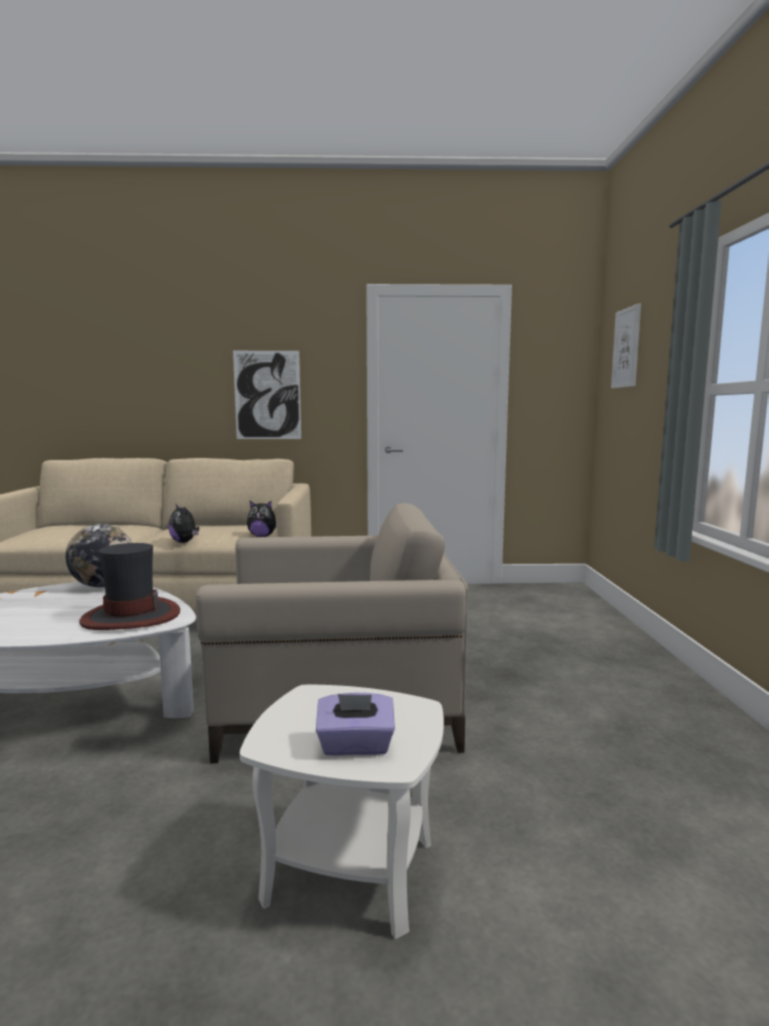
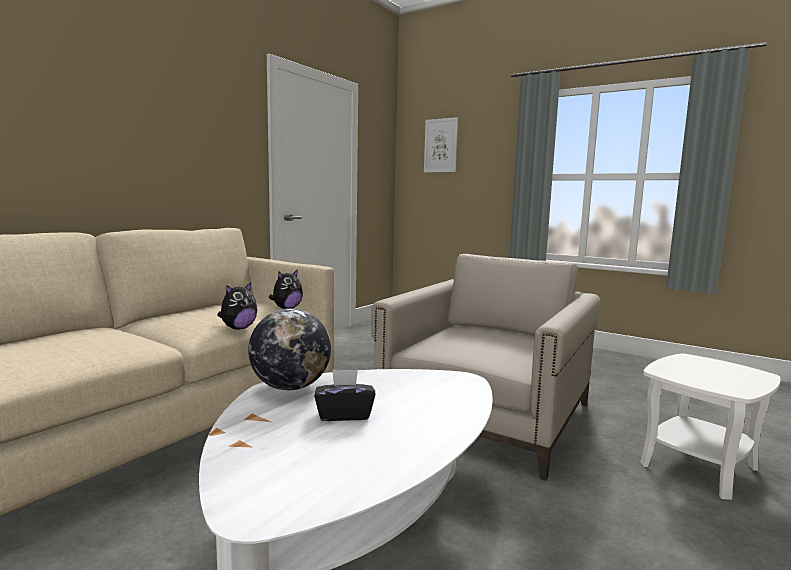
camera: 55 degrees left, 0 degrees up
(56, 607) = (344, 414): none -> black tissue box
(130, 616) = (432, 390): hat -> none
(185, 542) = (238, 328): plush toy -> plush toy turned 45 degrees counterclockwise
(267, 395) = (181, 155): picture -> none
(355, 746) = (740, 376): purple tissue box -> none

